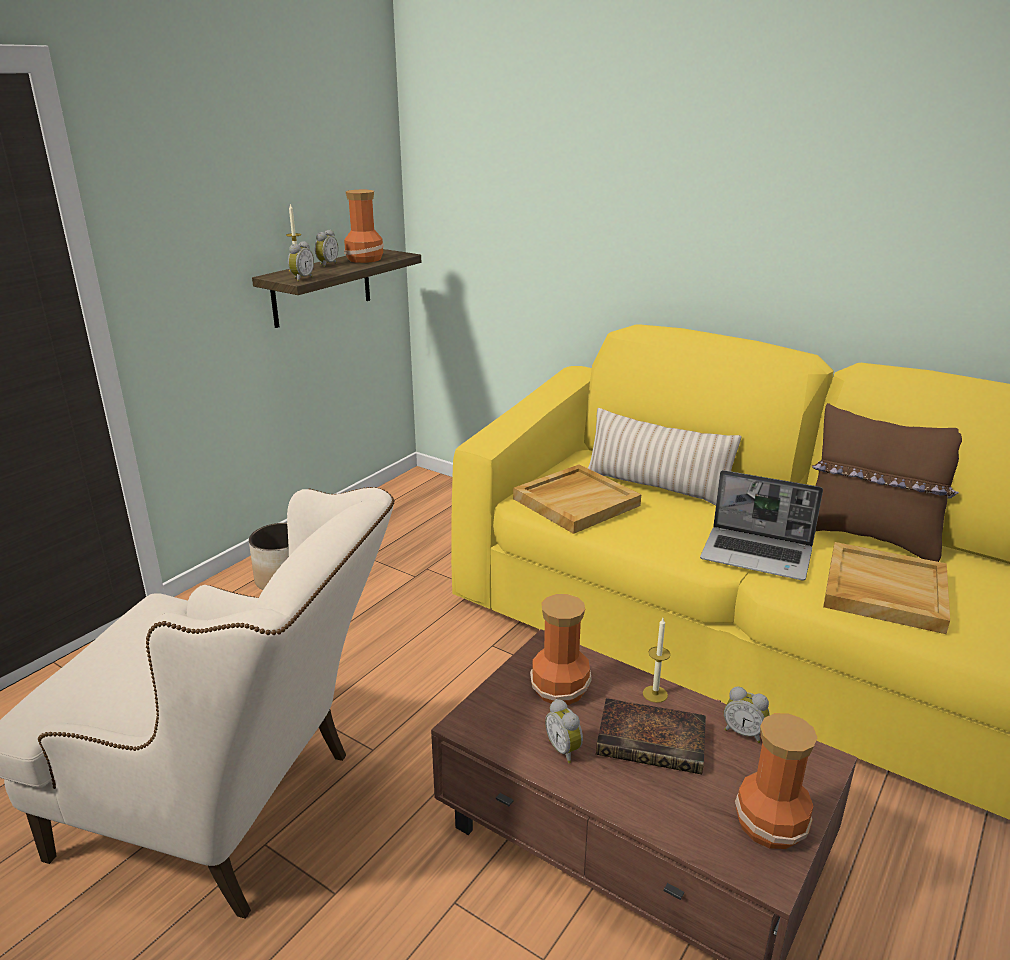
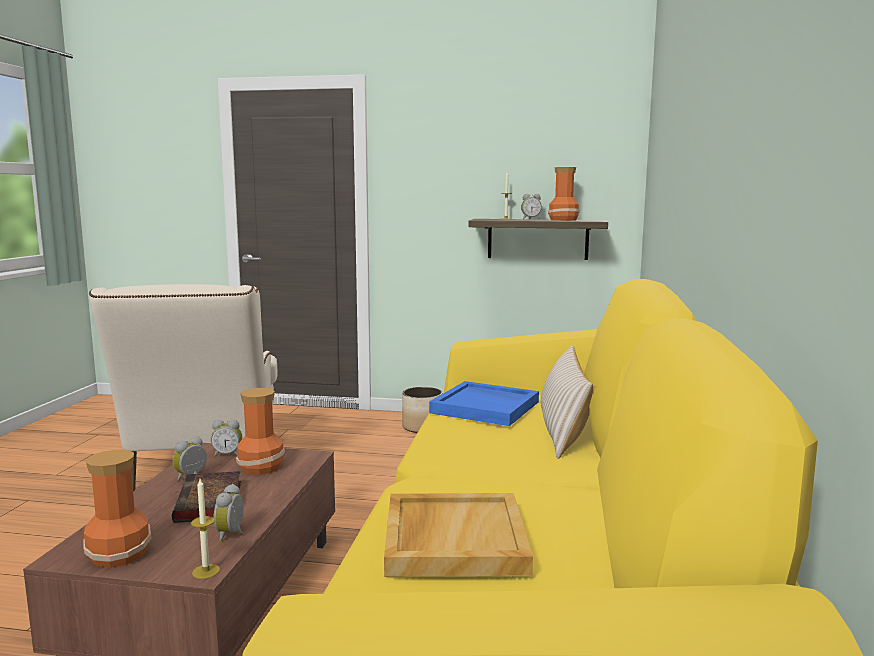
camera: 65 degrees right, 15 degrees down
(301, 279) = (484, 219): alarm clock -> alarm clock (228, 454)
(576, 501) = (486, 407): beige tray -> blue tray
(655, 694) = (269, 496): candle -> candle (206, 571)
(758, 555) = (467, 475): laptop -> none
(868, 538) = (587, 530): brown pillow -> none

